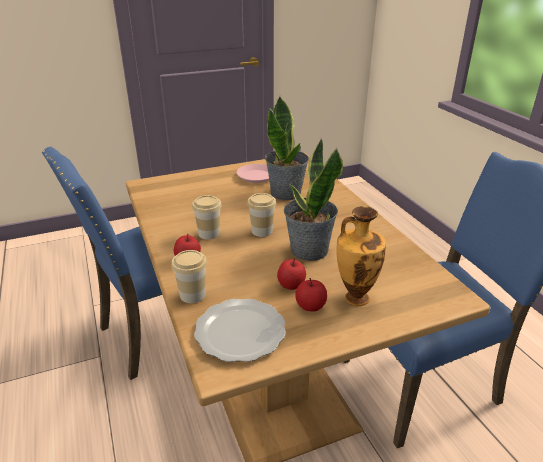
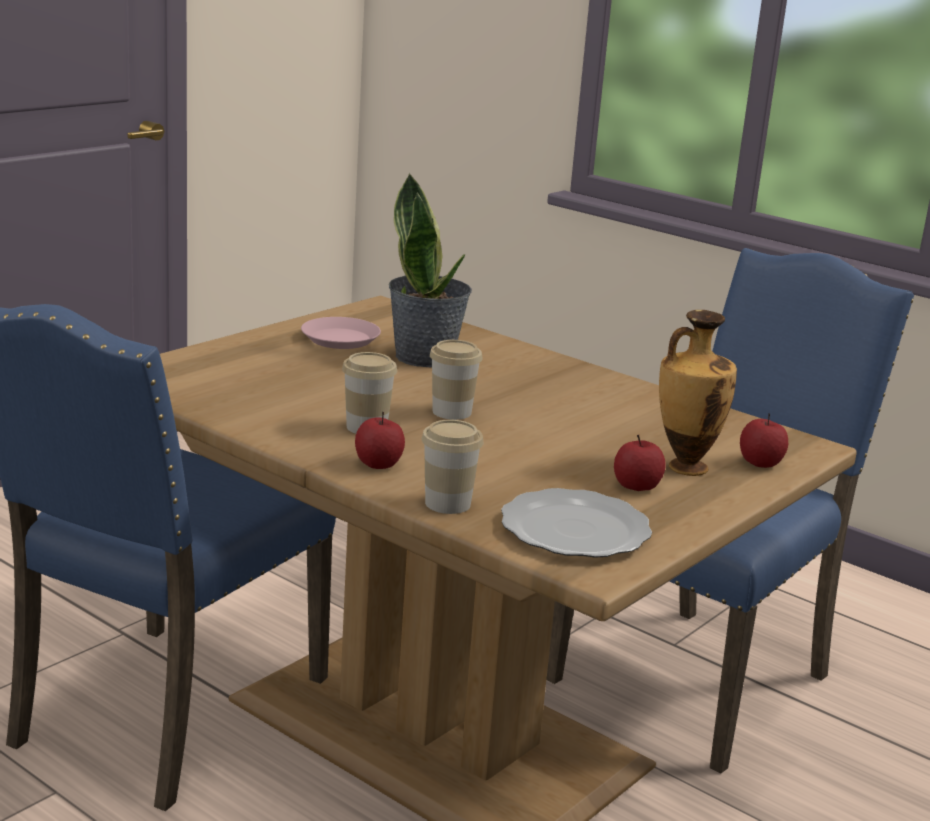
camera: 30 degrees left, 10 degrees down
(291, 285) = (580, 468): apple -> apple (760, 463)
(308, 250) = (556, 425): potted plant -> none

